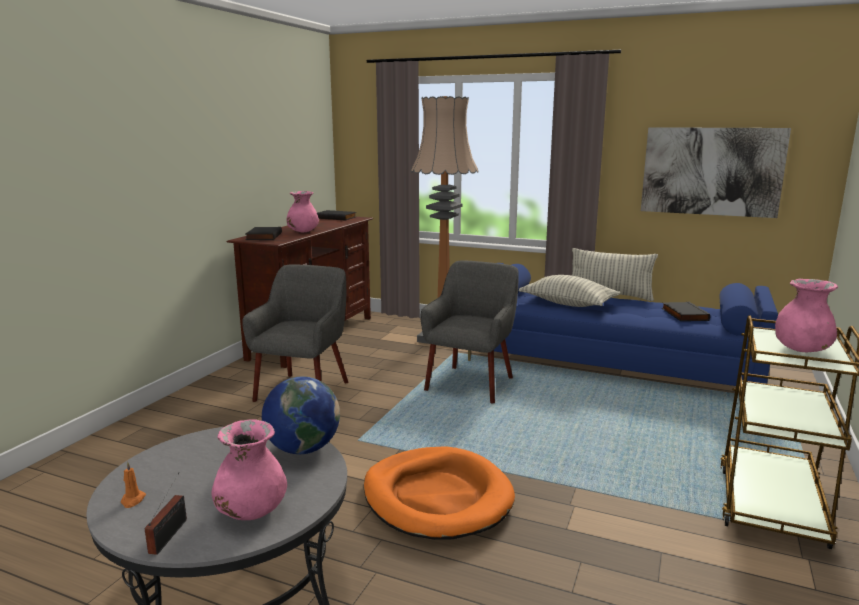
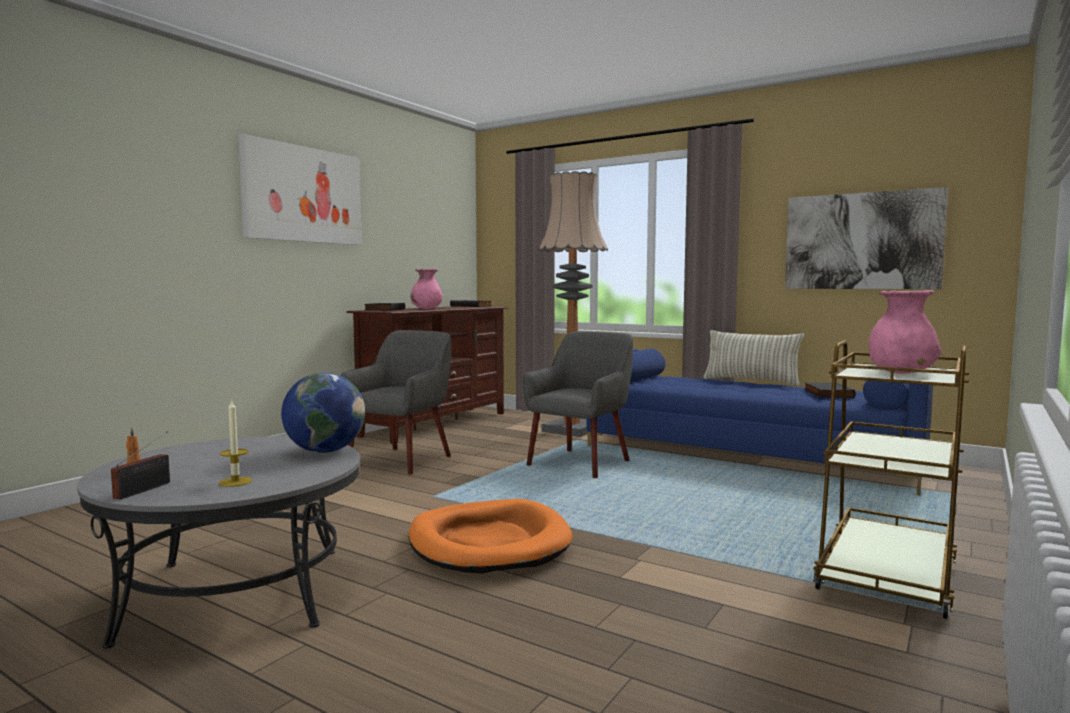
camera: 10 degrees right, 10 degrees down
(179, 127) = (303, 195): none -> picture
(251, 511) = (235, 482): pink vase -> candle
(568, 304) = (697, 385): pillow -> none

